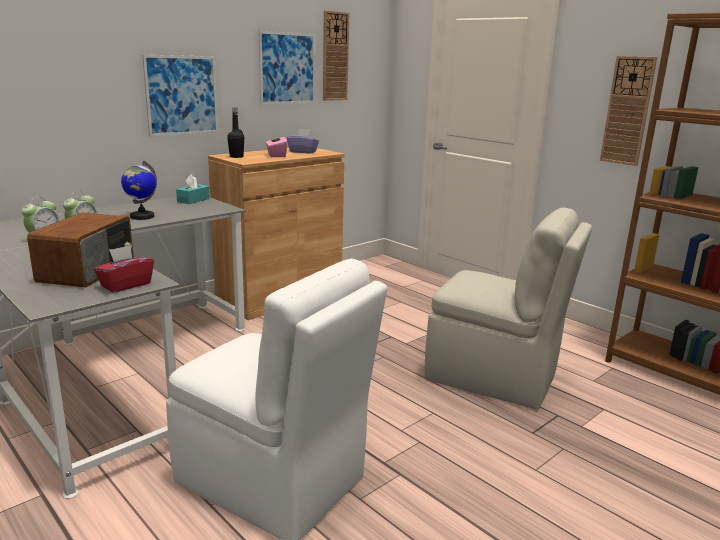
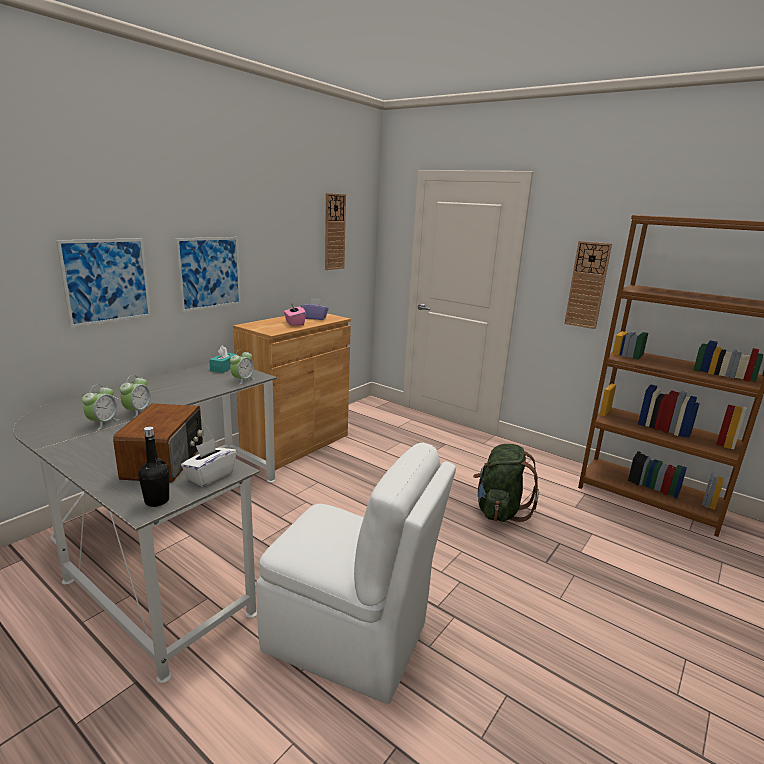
camera: 10 degrees left, 0 degrees up
(126, 285) = (210, 476): red tissue box -> white tissue box
(142, 216) = (185, 390): globe -> none
(206, 211) = (242, 380): none -> alarm clock
(236, 157) = (260, 326): black bottle -> black bottle (157, 501)
(287, 68) = (297, 244): picture -> picture (107, 281)
(495, 377) = (499, 510): beige chair -> green backpack

